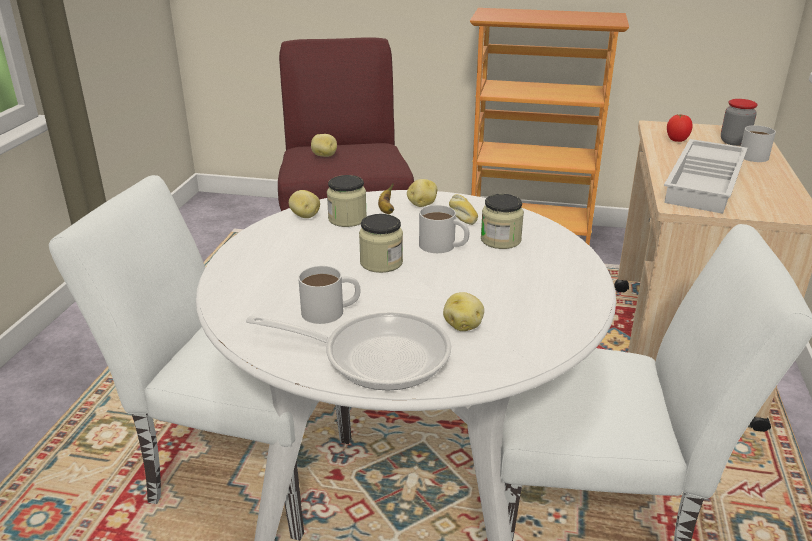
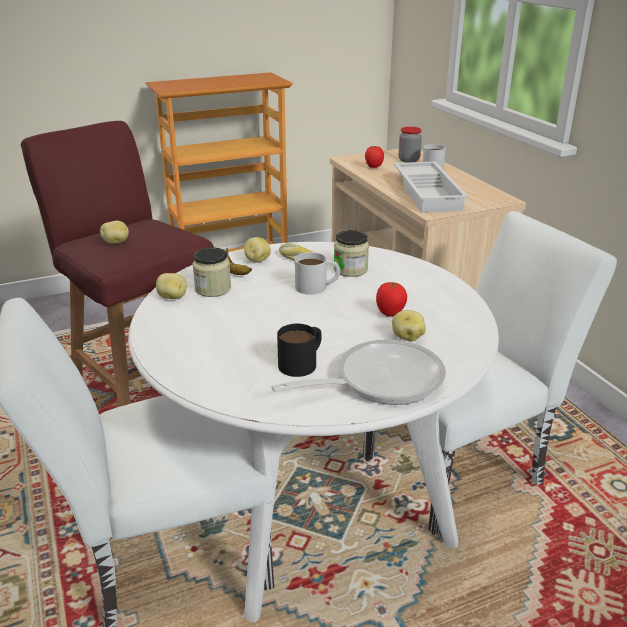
camera: 35 degrees left, 0 degrees up
(331, 311) = (302, 362): white mug -> black mug
(381, 263) = (288, 314): jar -> none
(478, 296) = (390, 314): none -> tomato

